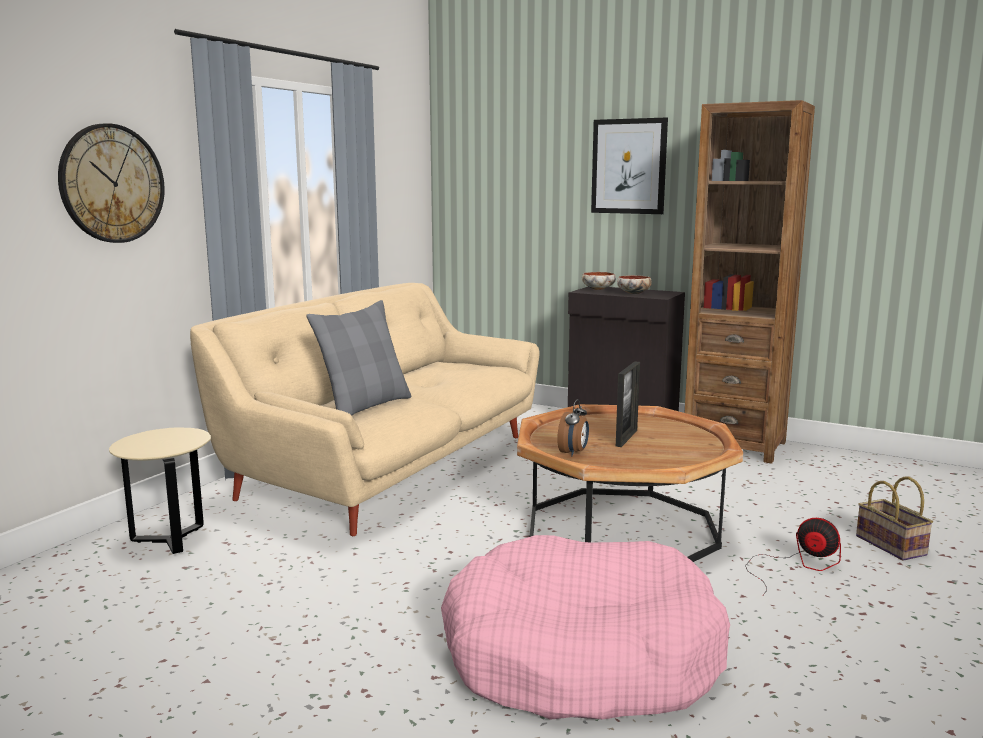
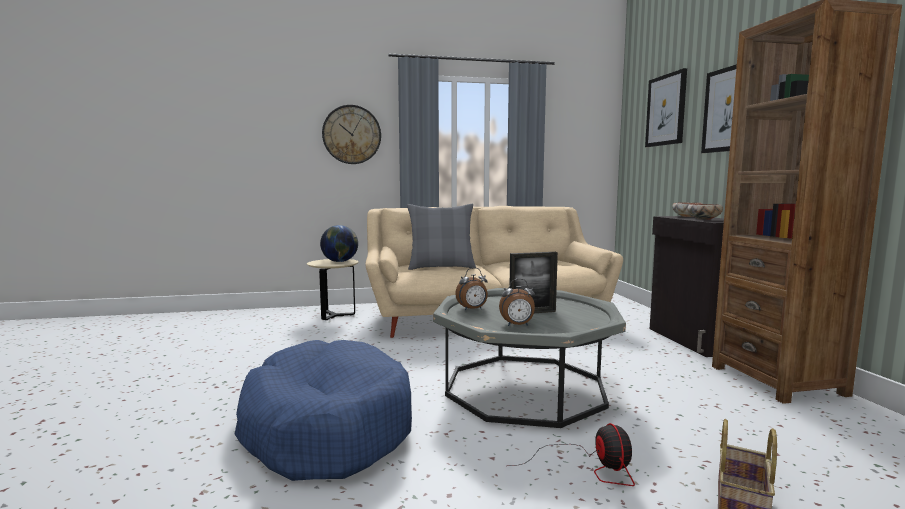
camera: 50 degrees right, 5 degrees down
(171, 437) = (340, 261): none -> globe
(524, 152) = (666, 110): none -> picture
(580, 656) = (326, 427): pink dog bed -> blue dog bed
(621, 528) = (525, 388): brown coffee table -> grey coffee table
(661, 456) = (517, 325): none -> alarm clock

